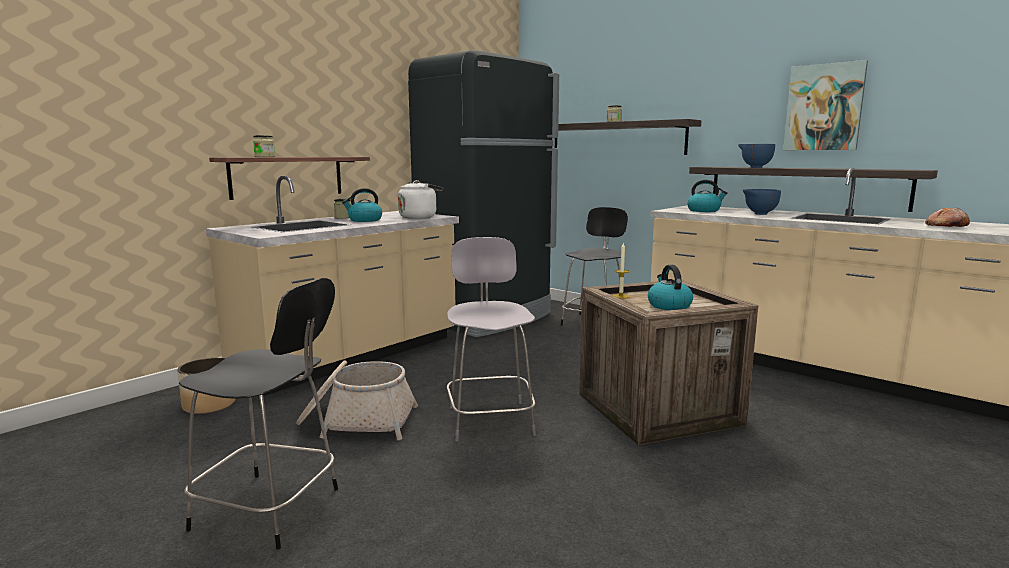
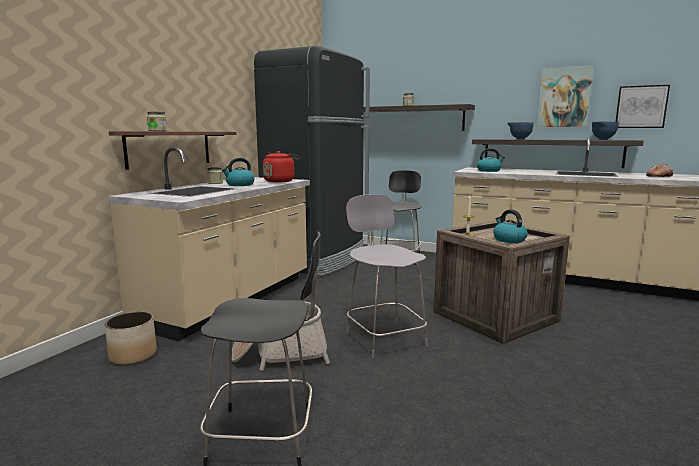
camera: 15 degrees left, 0 degrees up
(420, 217) = (280, 181): white kettle -> red kettle
(759, 214) = (530, 172): blue bowl -> blue bowl (602, 139)
(940, 120) = (641, 107): none -> picture

